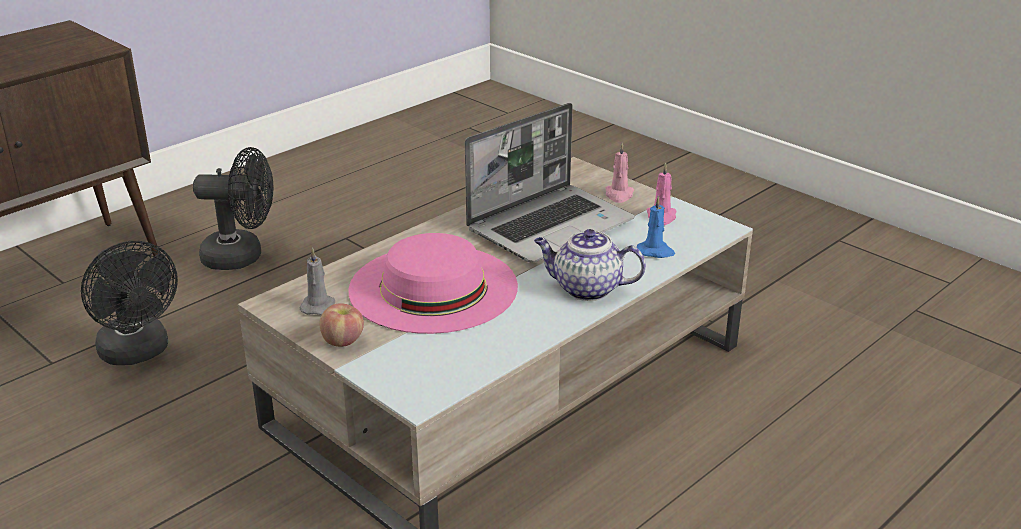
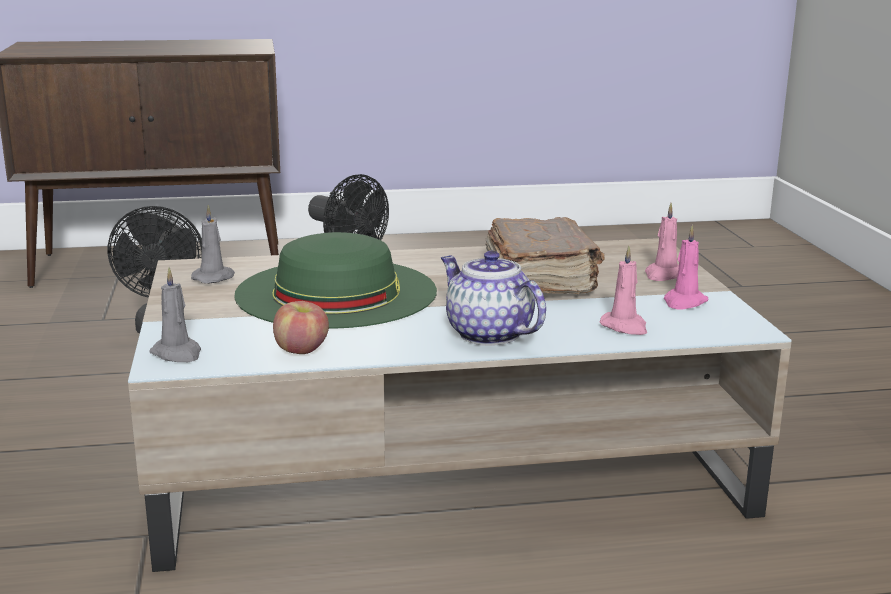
camera: 35 degrees right, 10 degrees down
(343, 341) = (186, 305): apple -> apple (301, 350)
(413, 388) = (177, 354): none -> grey candle
(433, 287) = (336, 292): pink hat -> green hat
(550, 225) = (541, 279): laptop -> brown book
(655, 251) = (625, 327): blue candle -> pink candle

